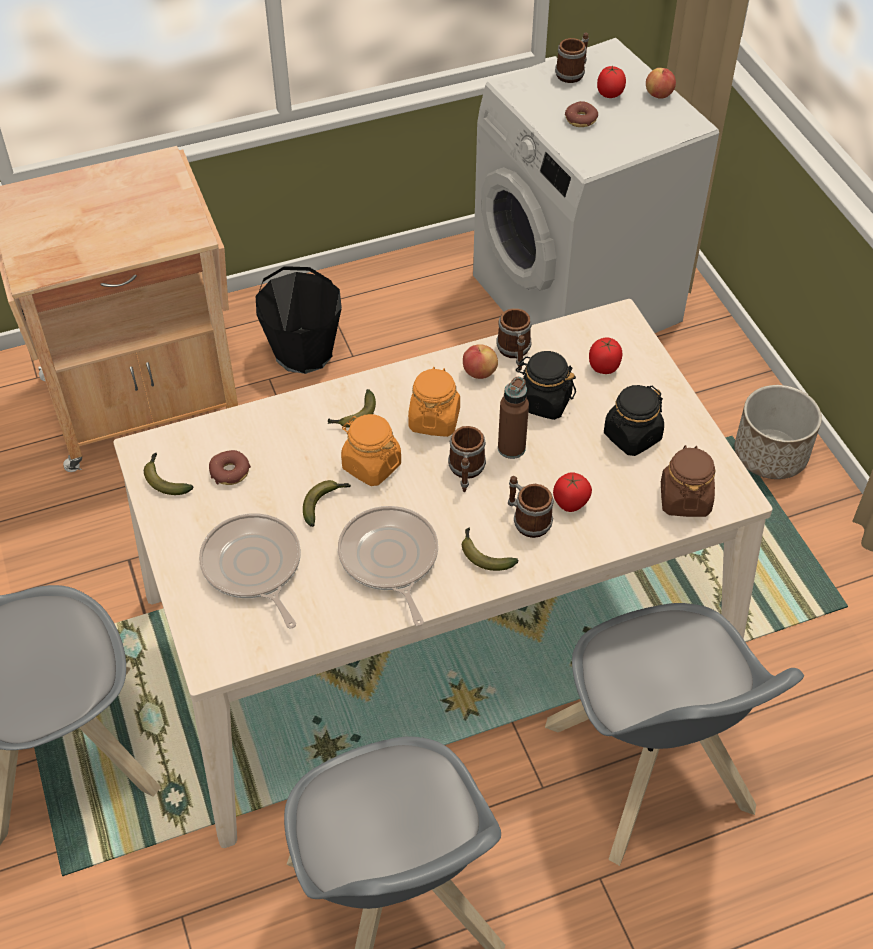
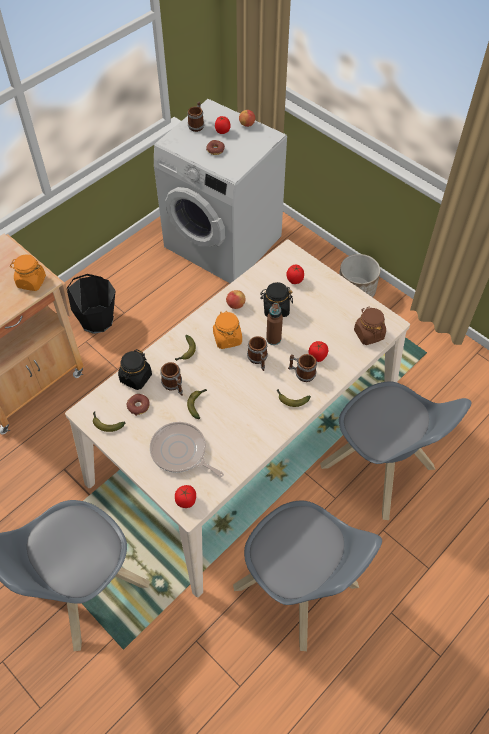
camera: 25 degrees left, 5 degrees up
(217, 646) = (186, 501): none -> tomato
(371, 465) = (209, 375): orange jar -> orange jar (31, 281)
(389, 560) = (247, 420): frying pan -> none
(515, 352) = (247, 288): mug -> mug (174, 385)
(632, 436) = (327, 311): black jar -> black jar (136, 378)

